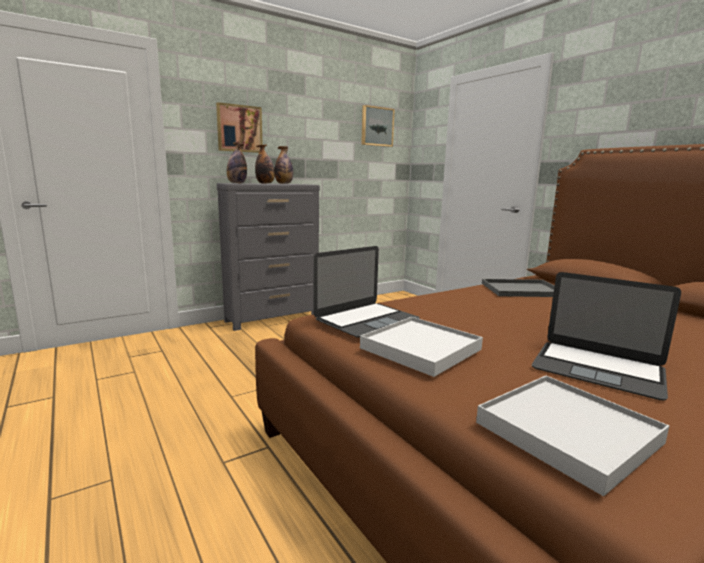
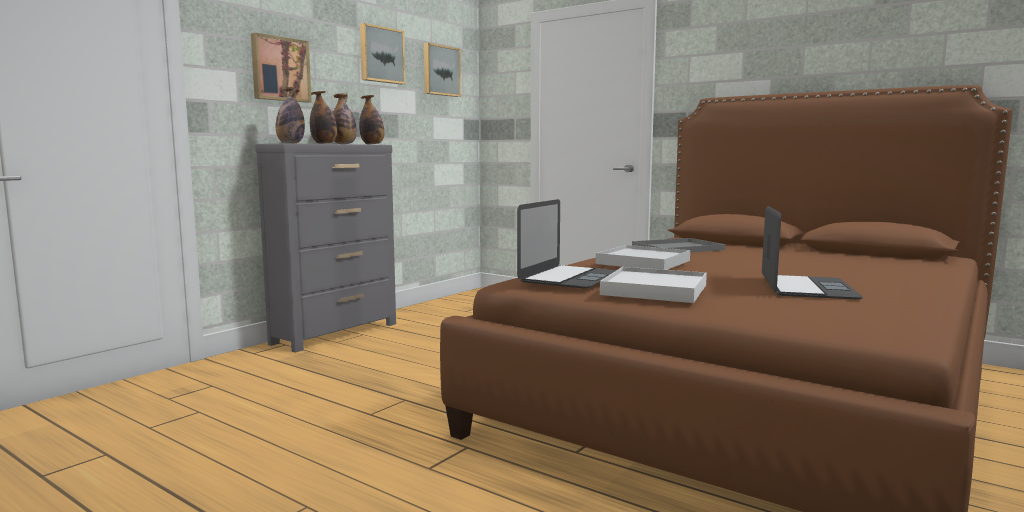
camera: 20 degrees left, 5 degrees down
(305, 184) = (372, 144): none -> bottle
(324, 116) = (381, 55): none -> picture
(567, 432) = (827, 317): white tray -> white tray (643, 262)
(598, 368) = (806, 287): laptop -> laptop turned 90 degrees counterclockwise

